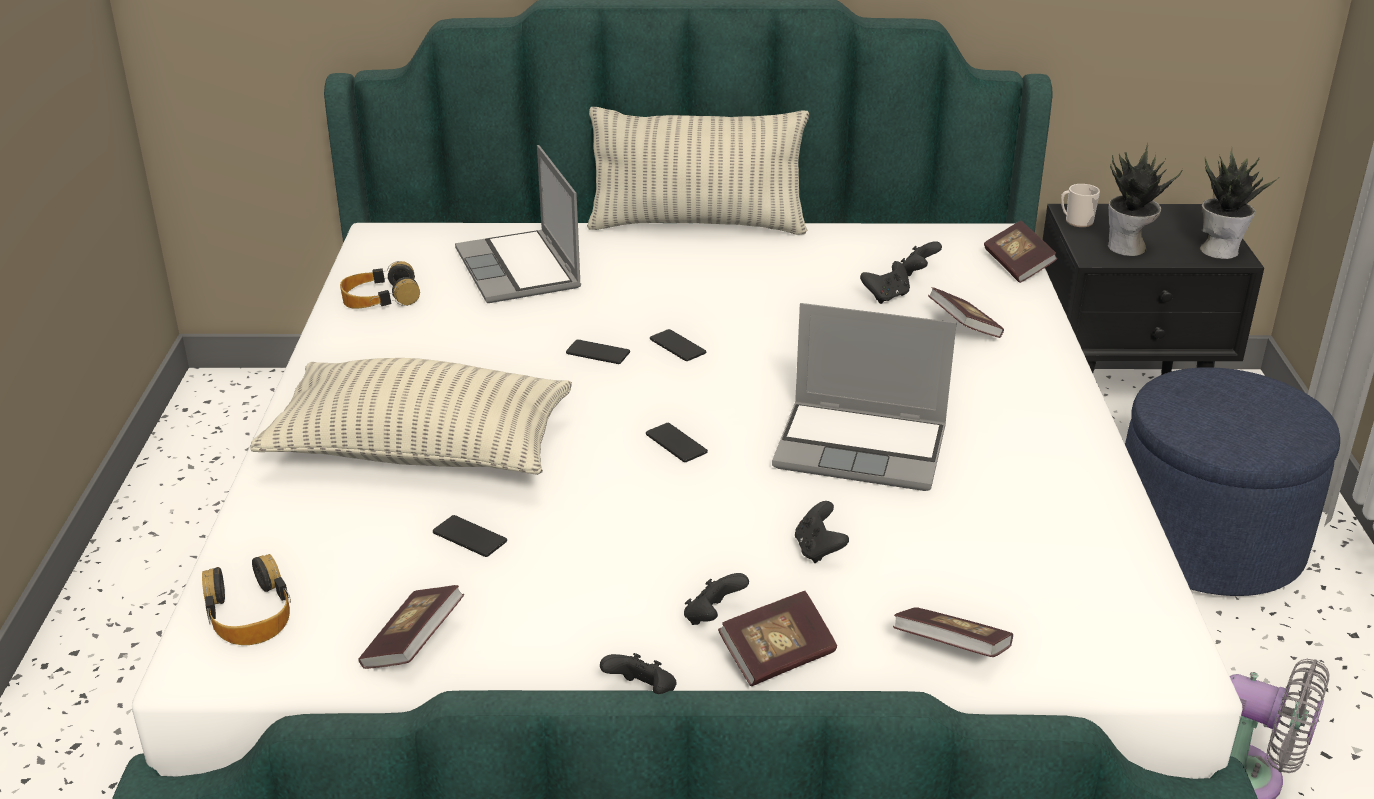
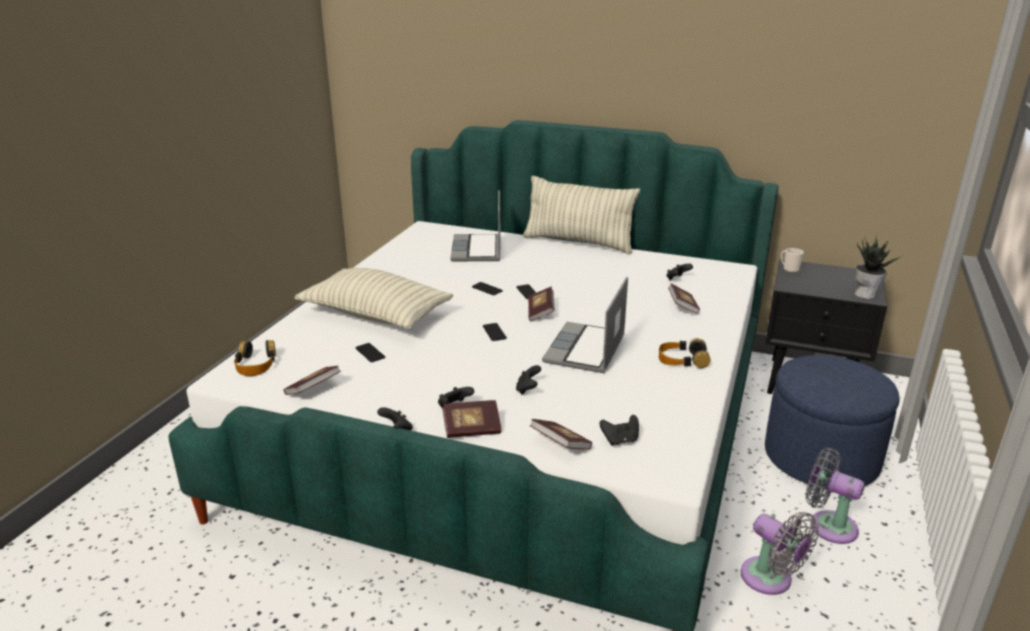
camera: 20 degrees right, 5 degrees down
(380, 298) = (405, 252): headphones -> headphones (682, 360)
(863, 447) = (586, 350): laptop -> laptop turned 75 degrees clockwise
(886, 297) = (652, 287): black game controller -> black game controller (620, 440)
(1018, 265) = (736, 283): book -> book (540, 312)
(1127, 248) = (809, 285): potted plant -> none
(1278, 659) = (828, 525): none -> grey fan

